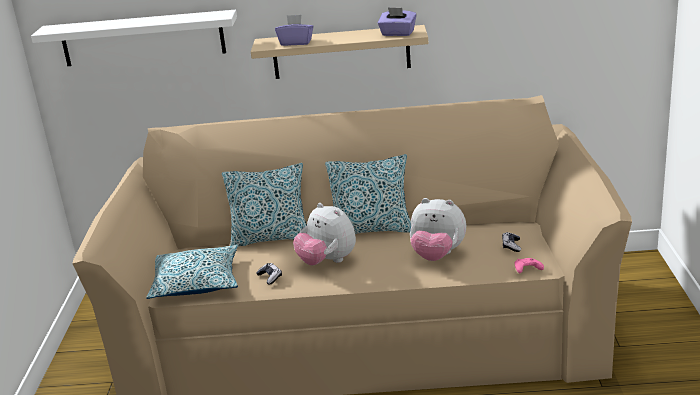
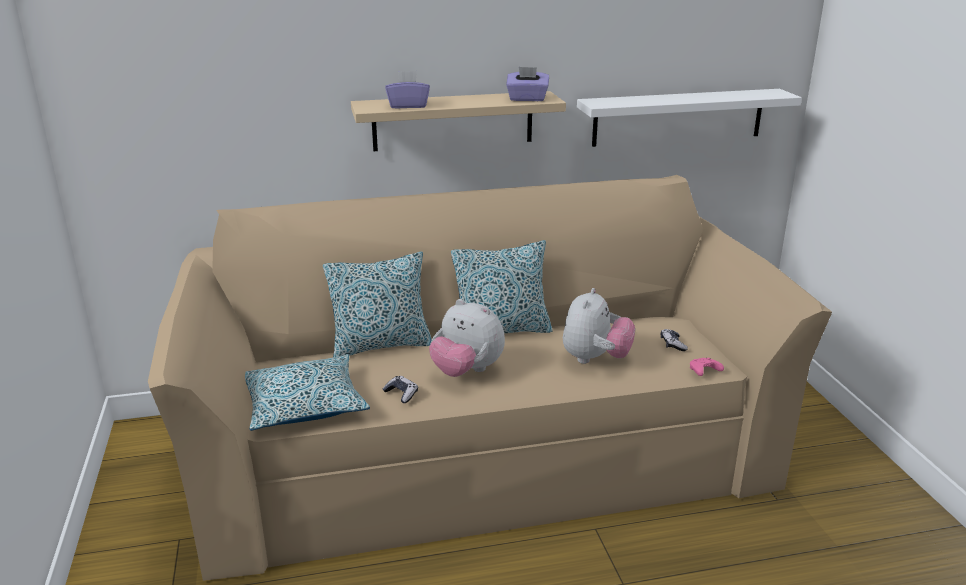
camera: 15 degrees left, 0 degrees up
(143, 38) = (206, 95): white shelf -> white shelf (678, 117)
(437, 255) = (595, 359): plush toy -> plush toy turned 75 degrees counterclockwise

